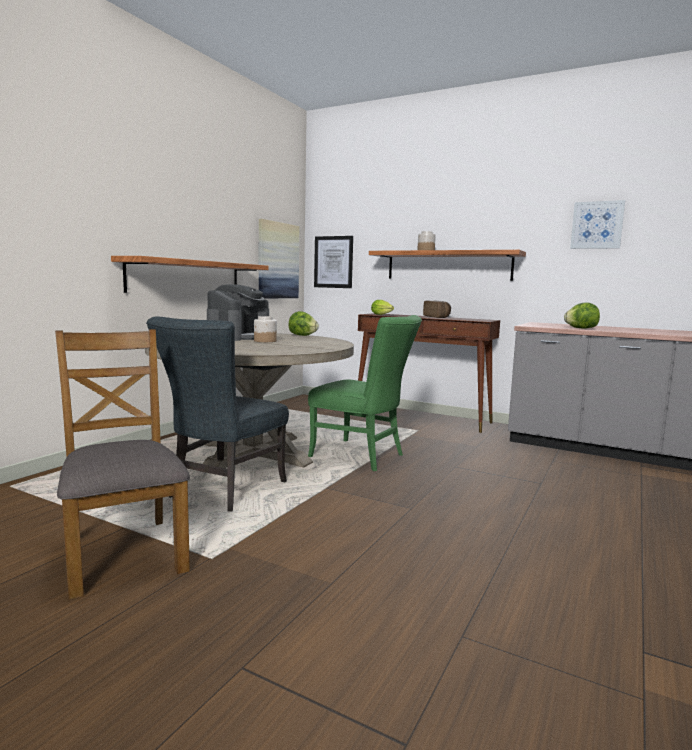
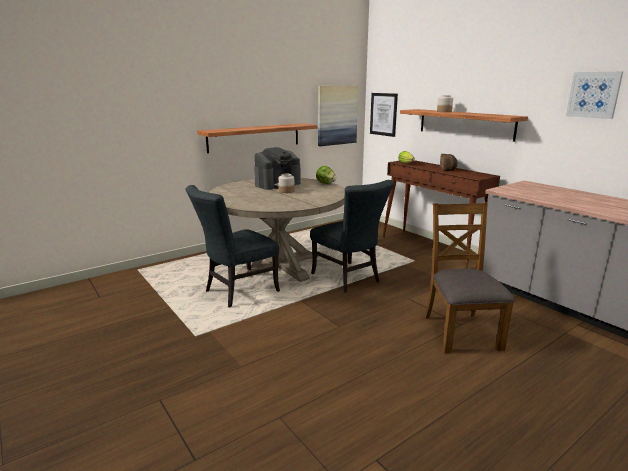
camera: 25 degrees right, 10 degrees up
(124, 554) = (158, 323): brown chair -> brown chair (460, 332)
(362, 456) = (348, 278): green chair -> grey chair
(581, 328) = (543, 197): lettuce -> none

